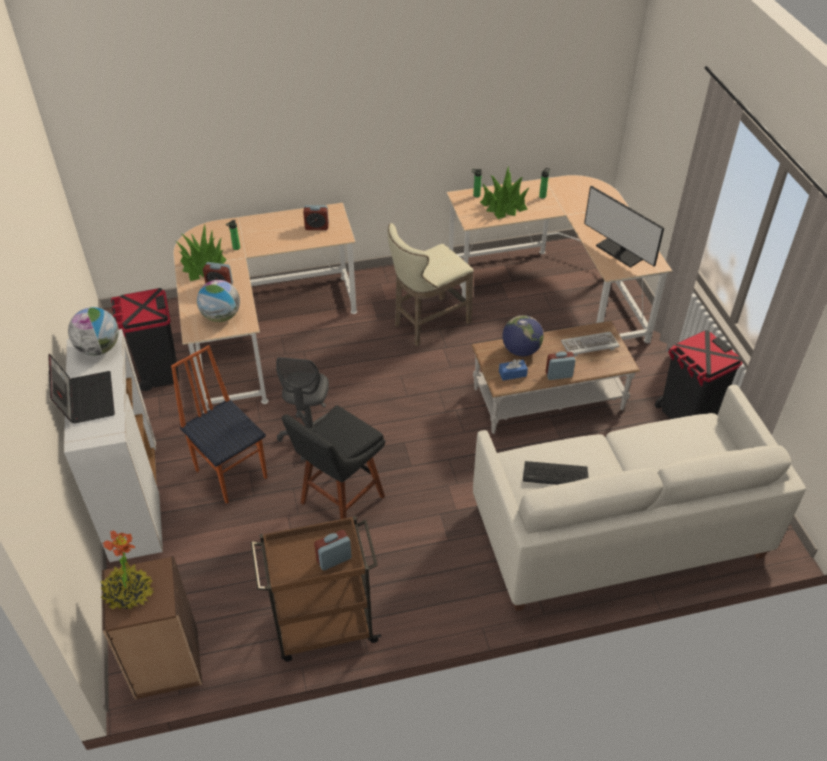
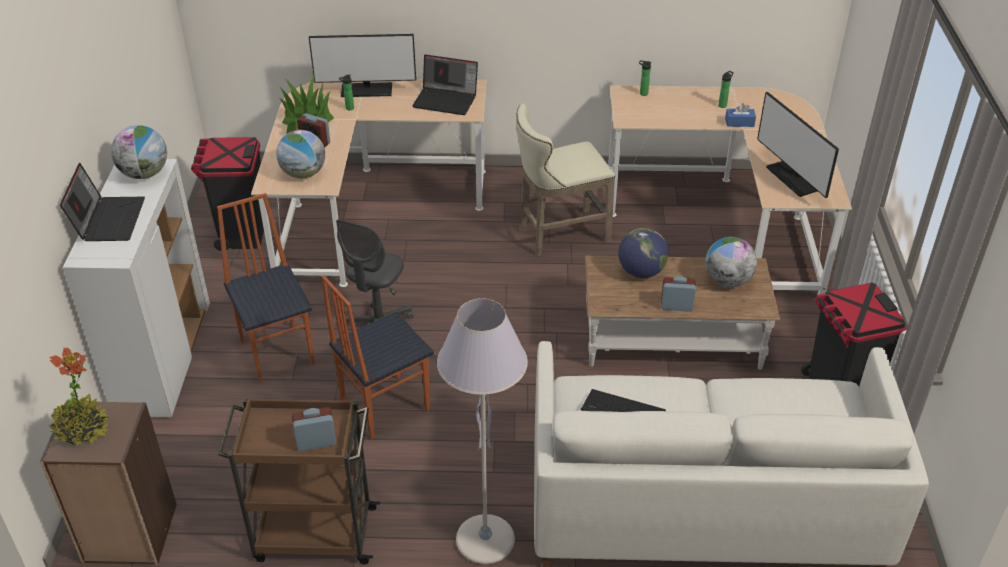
camera: 15 degrees right, 5 degrees down
(244, 228) = (366, 90): none -> monitor
(317, 227) = (446, 100): alarm clock -> laptop
(339, 502) = (384, 406): black stool -> chair
(463, 599) = (484, 540): none -> grey floor lamp
(504, 205) = (672, 108): potted plant -> none
(512, 374) = (621, 295): blue tissue box -> blue tissue box (739, 122)
(589, 345) = (727, 281): keyboard -> globe

